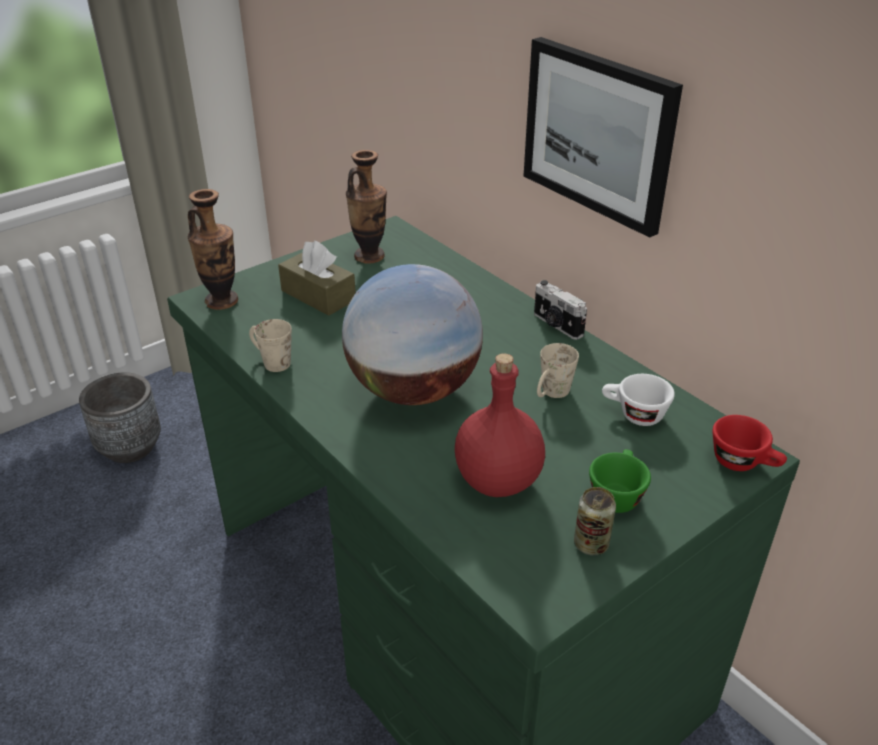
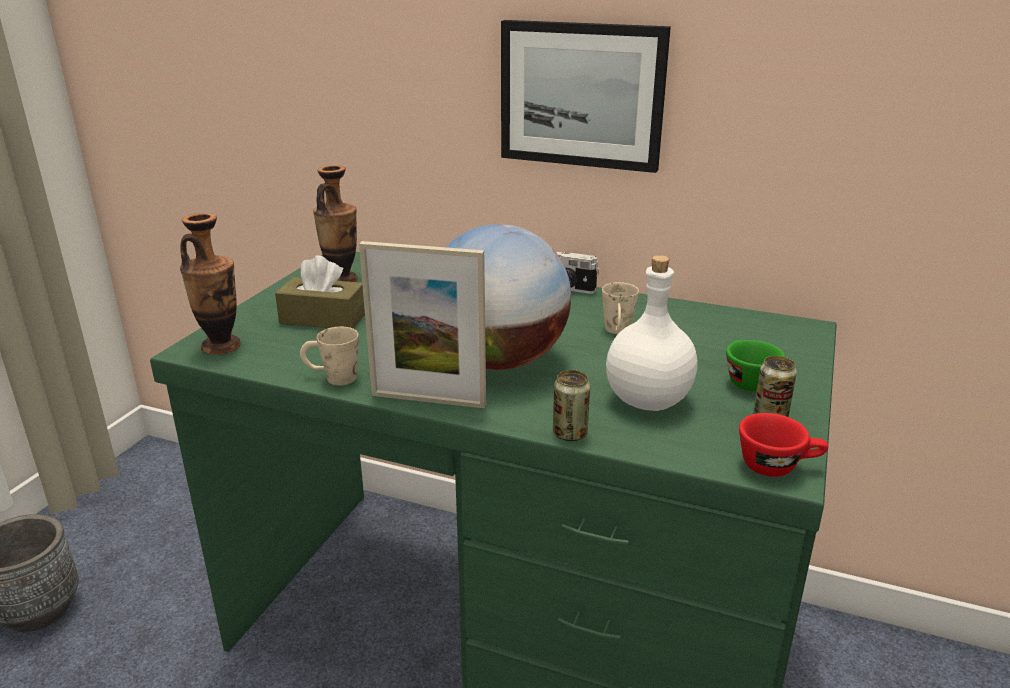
camera: 30 degrees left, 10 degrees down
(320, 410) = (428, 400): none -> picture frame
(396, 488) = (570, 434): none -> can
(497, 480) = (646, 400): red bottle -> white bottle
(633, 414) = (695, 328): white cup -> none
(744, 463) = (805, 334): red cup -> red cup (778, 466)

